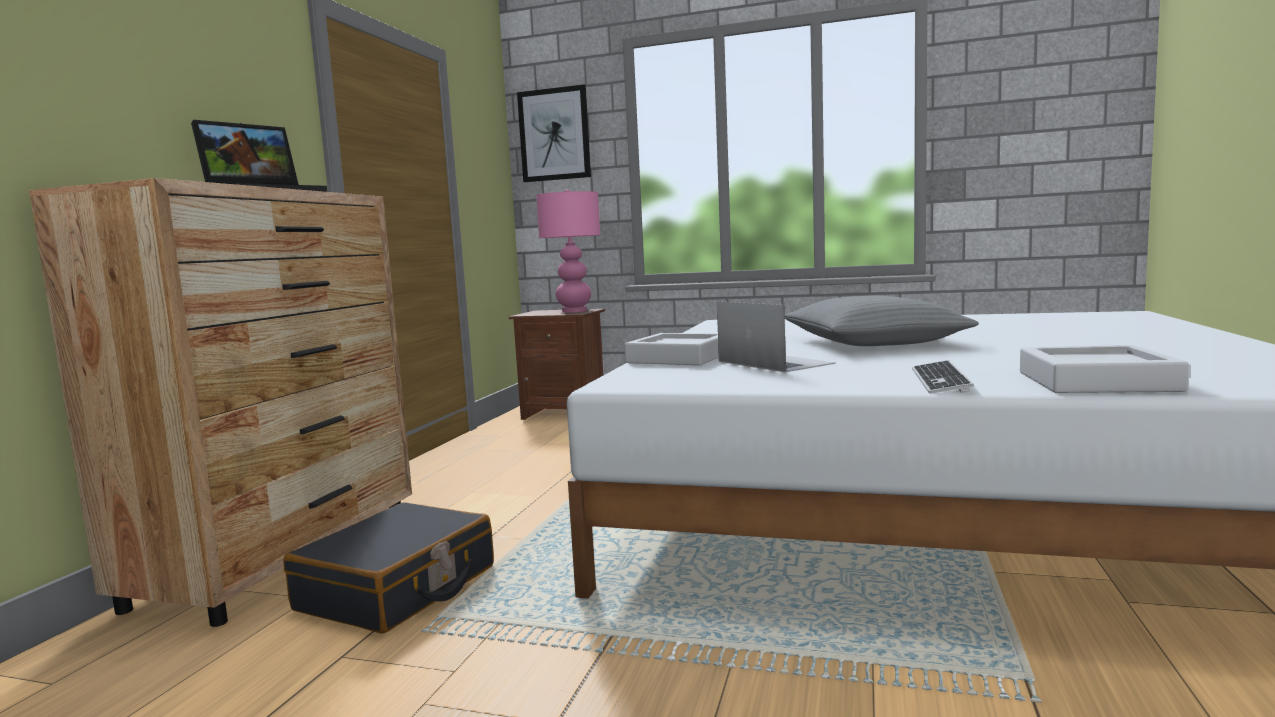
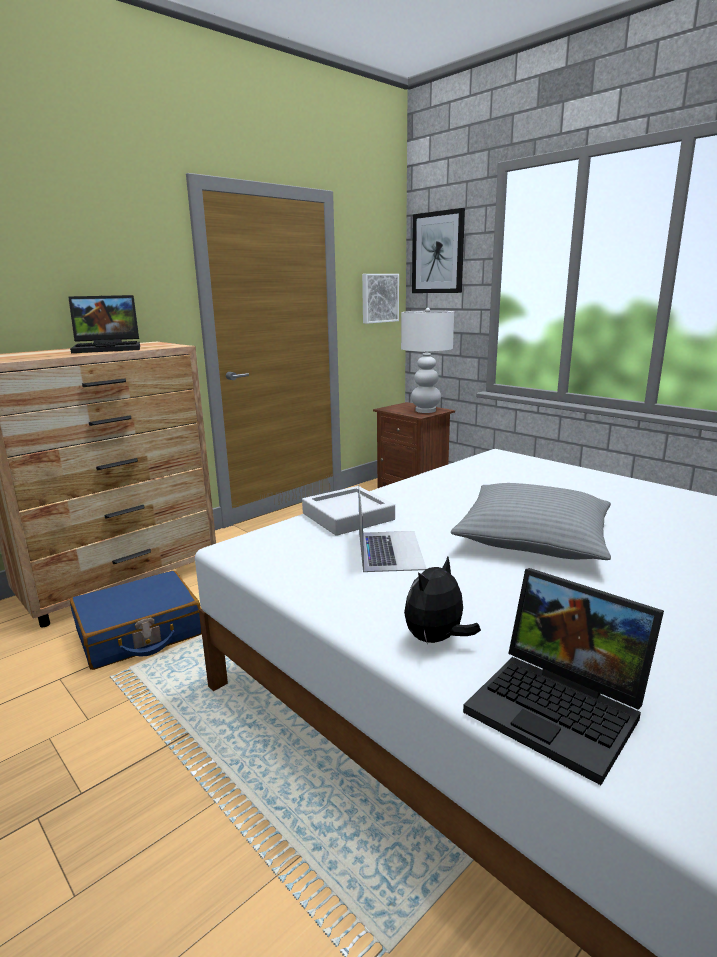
camera: 30 degrees right, 10 degrees up
(398, 588) = (139, 633): black suitcase -> blue suitcase
(491, 185) = (379, 298): none -> picture
(574, 311) = (425, 410): pink table lamp -> white table lamp
(940, 380) = (436, 640): keyboard -> plush toy
(1096, 381) = (561, 709): grey tray -> laptop

